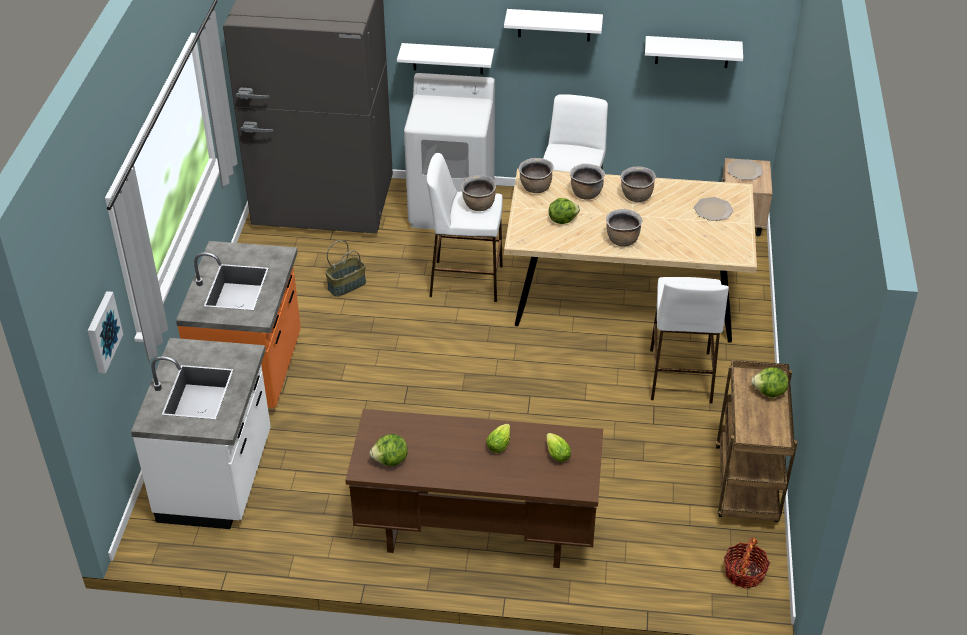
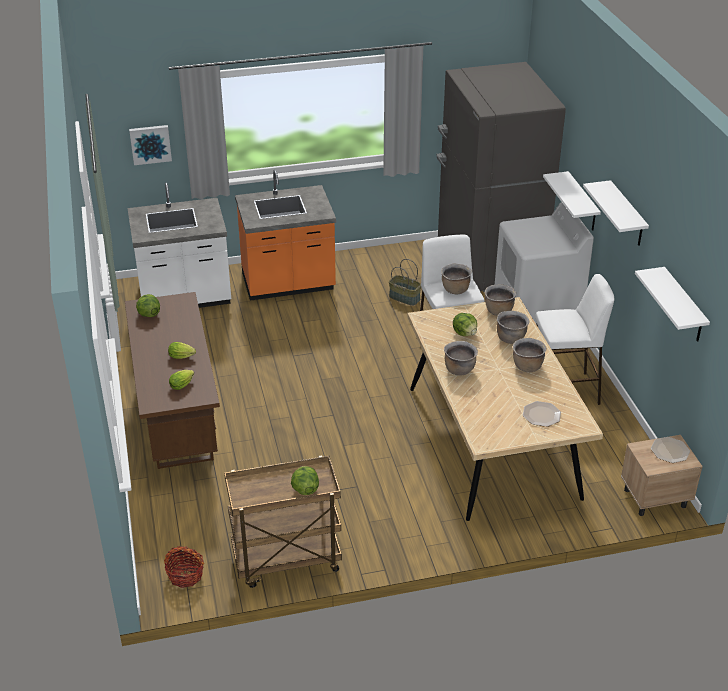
camera: 70 degrees right, 5 degrees down
(680, 376) = (402, 496): white stool -> none

